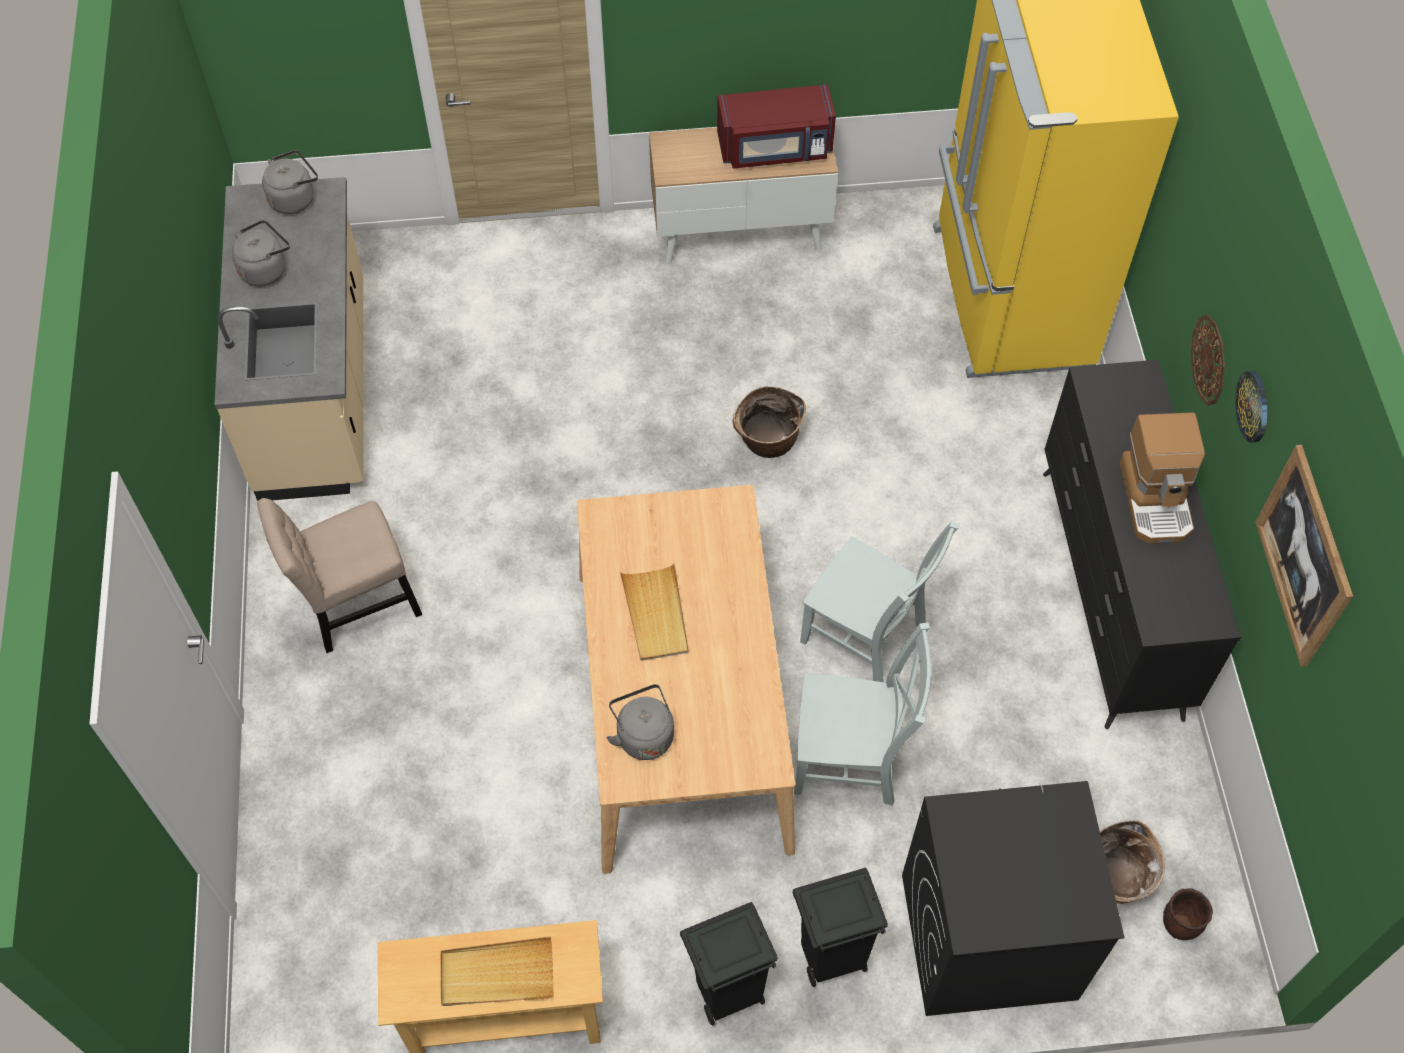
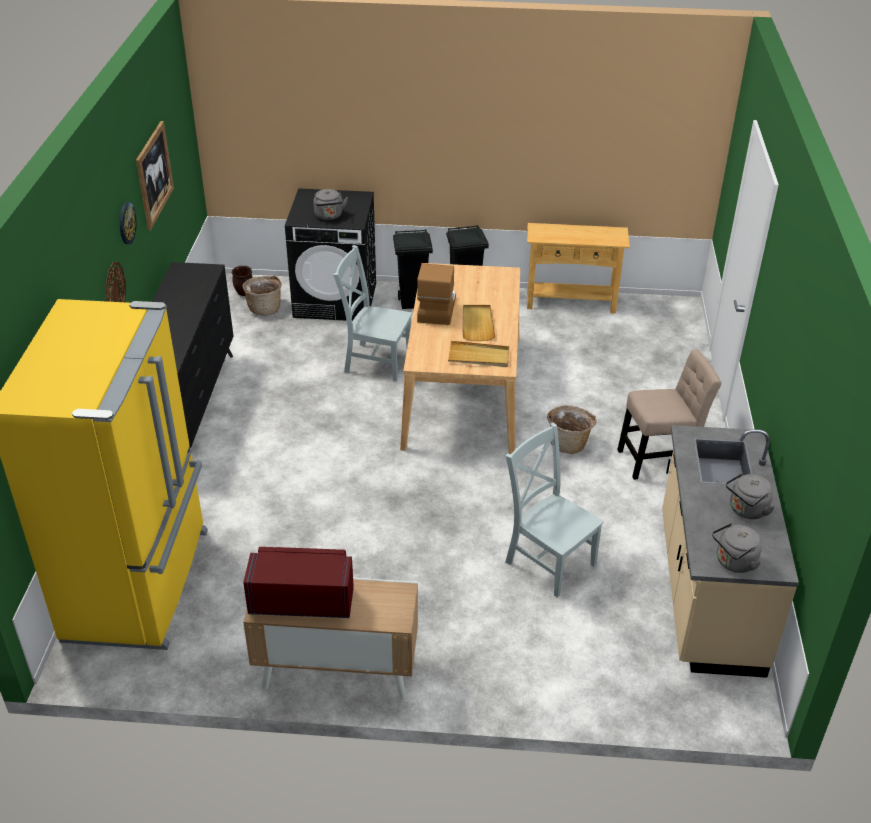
camera: 170 degrees left, 20 degrees down
(497, 975) = (574, 233): beige tray -> beige tray (479, 356)
(643, 734) = (494, 285): grey kettle -> grey kettle (329, 216)
(767, 442) = (369, 512): basket -> basket (569, 443)
(867, 637) = (345, 406): grey chair -> grey chair (548, 561)
(1156, 499) = (172, 312): coffee machine -> coffee machine (436, 309)

